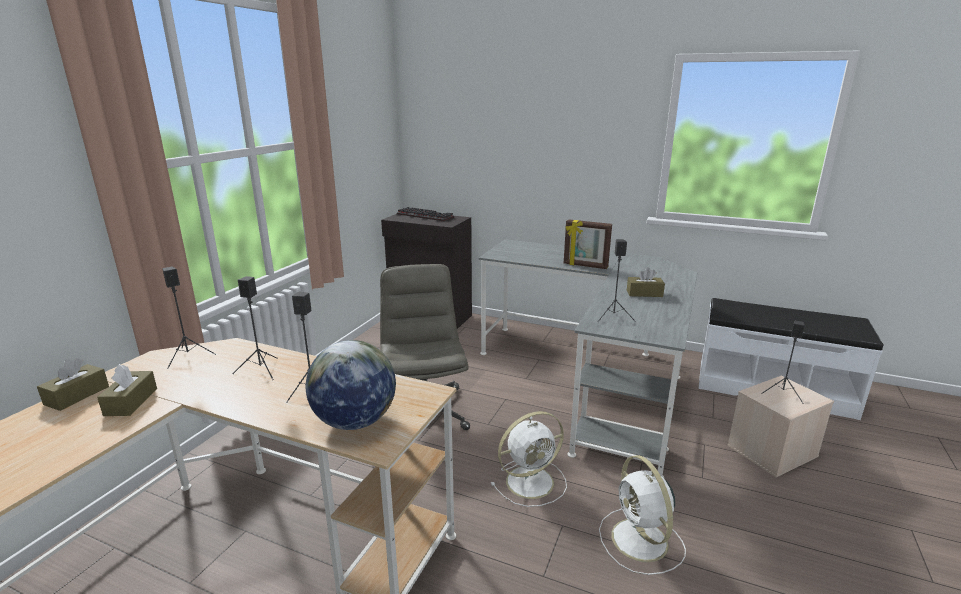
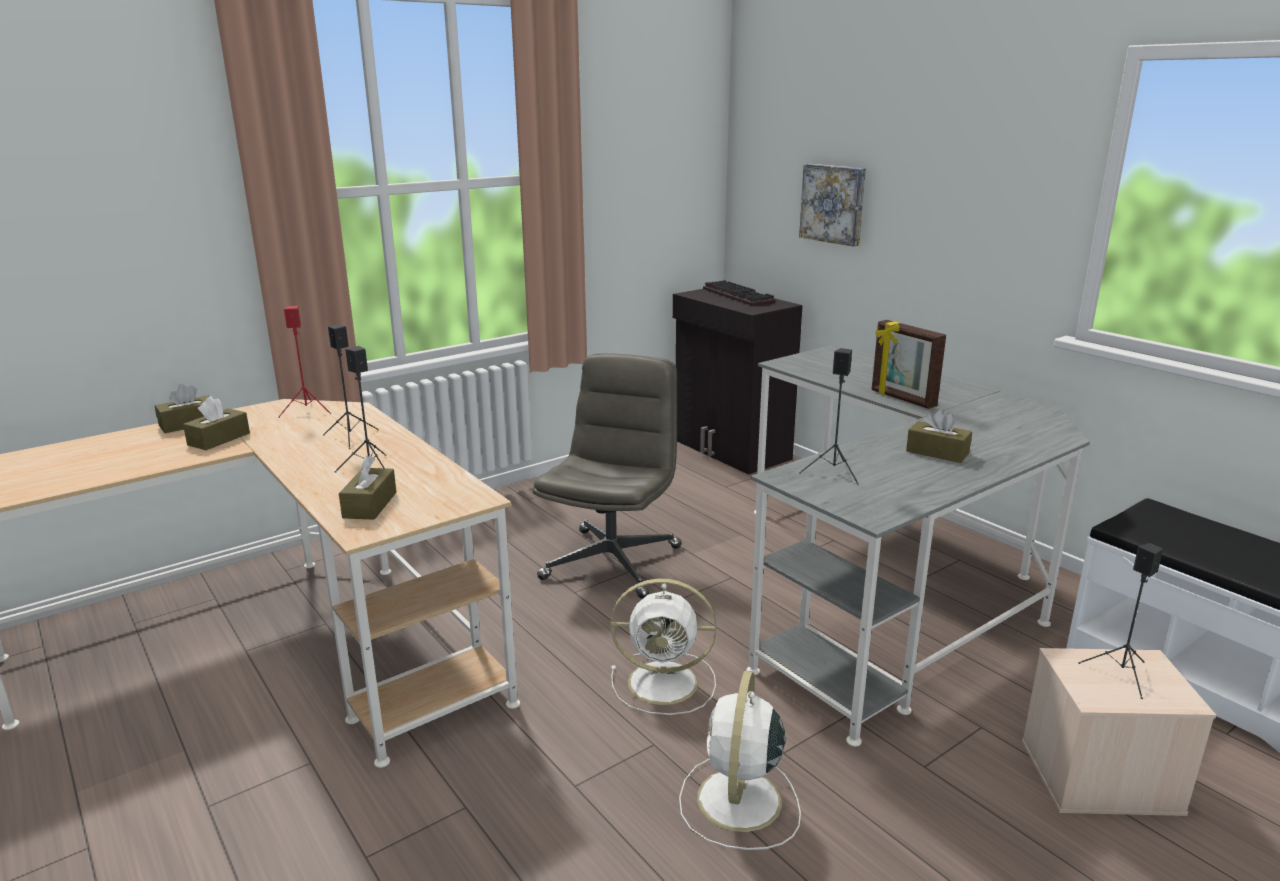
camera: 30 degrees right, 0 degrees up
(189, 356) = (307, 410): black speaker -> red speaker
(355, 421) = (370, 505): globe -> brown tissue box
(487, 151) = (834, 204): none -> picture

